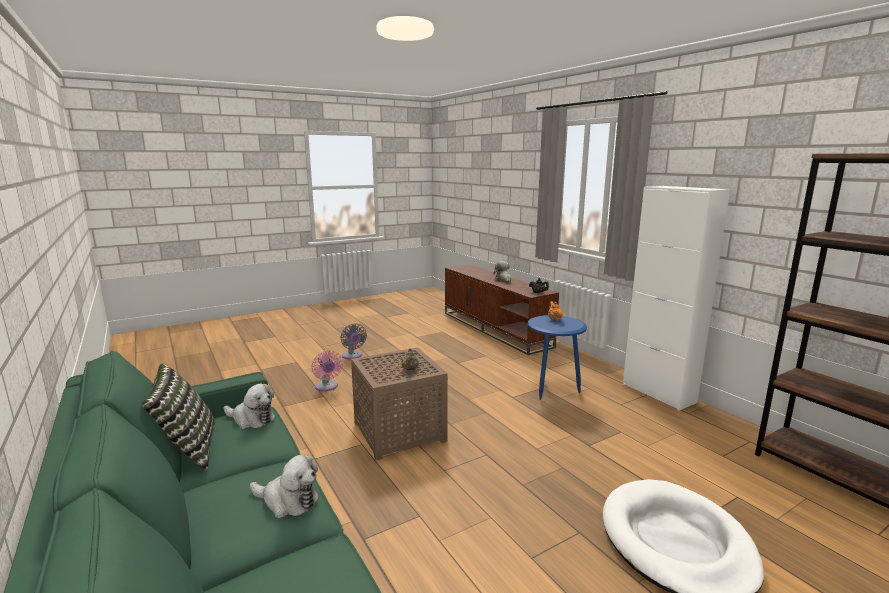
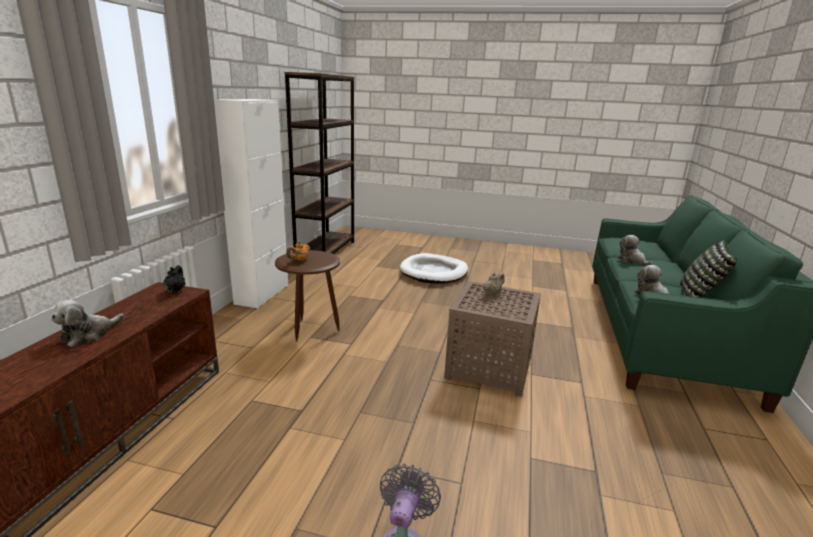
camera: 135 degrees left, 5 degrees up
(327, 387) = (514, 474): pink fan -> none
(552, 390) = (310, 331): blue side table -> brown side table

